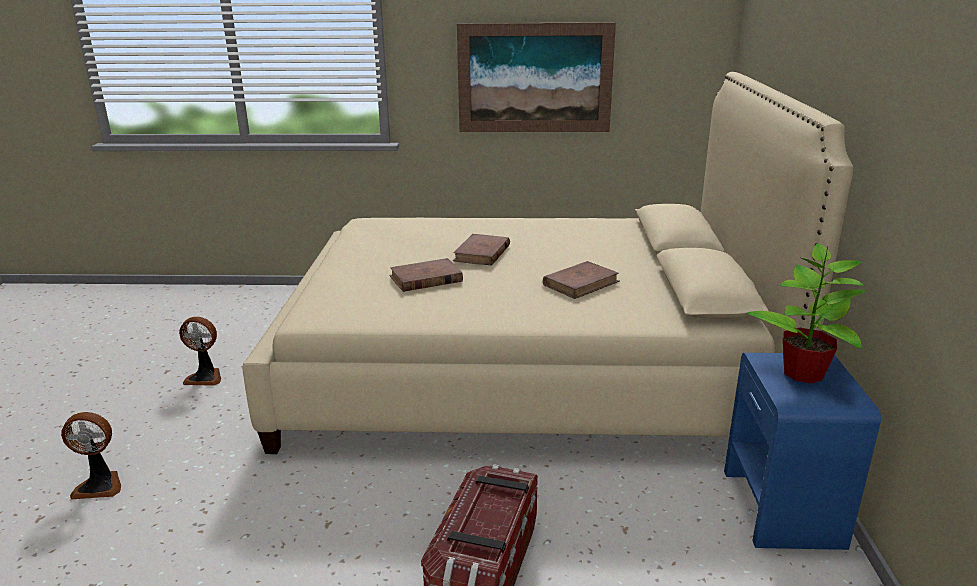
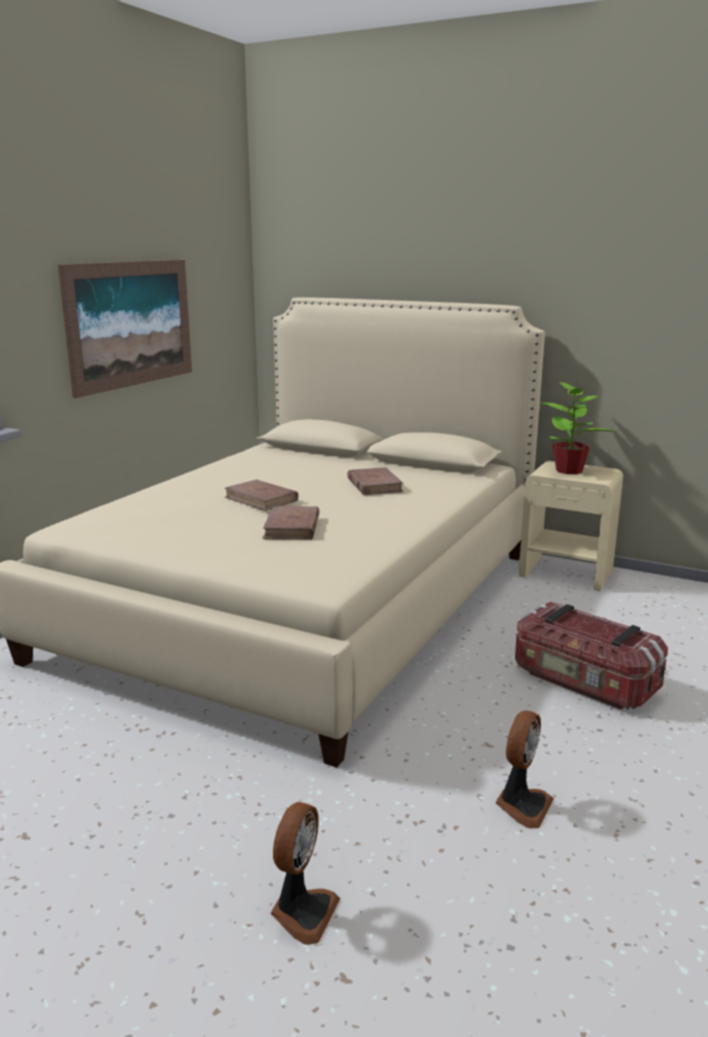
camera: 65 degrees left, 5 degrees down
(205, 377) = (92, 798): fan -> fan (522, 805)
(782, 508) = (567, 573): blue nightstand -> beige nightstand

